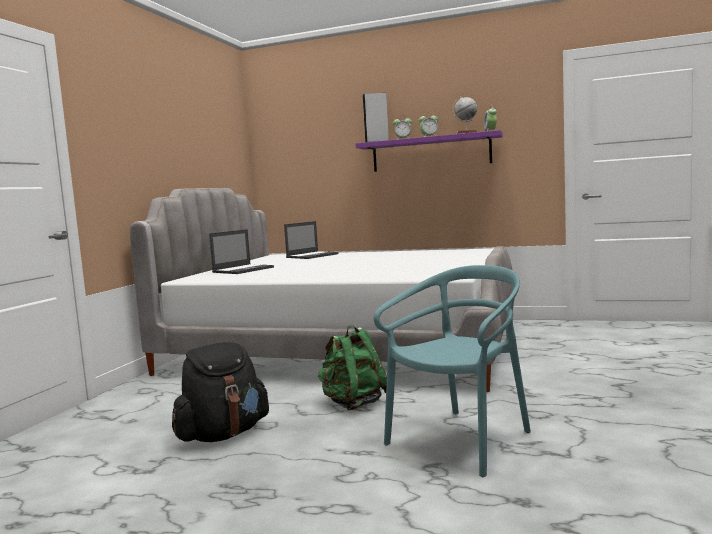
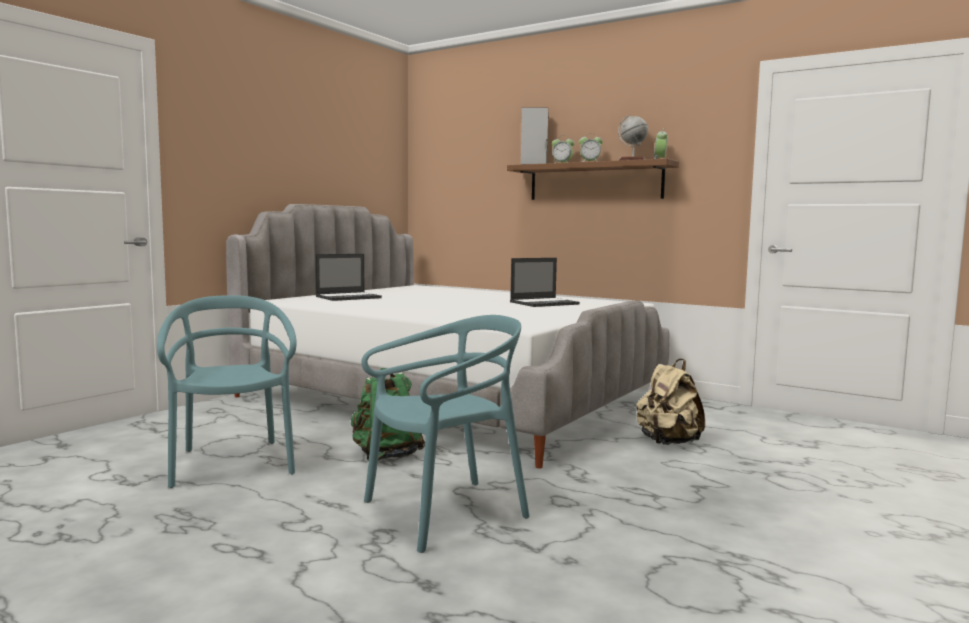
camera: 15 degrees right, 0 degrees up
(223, 434) = (232, 463): black backpack -> turquoise chair
(312, 255) = (447, 290): laptop -> laptop (545, 303)
(430, 153) = (594, 182): purple shelf -> brown shelf
(555, 356) = (668, 443): none -> beige backpack

